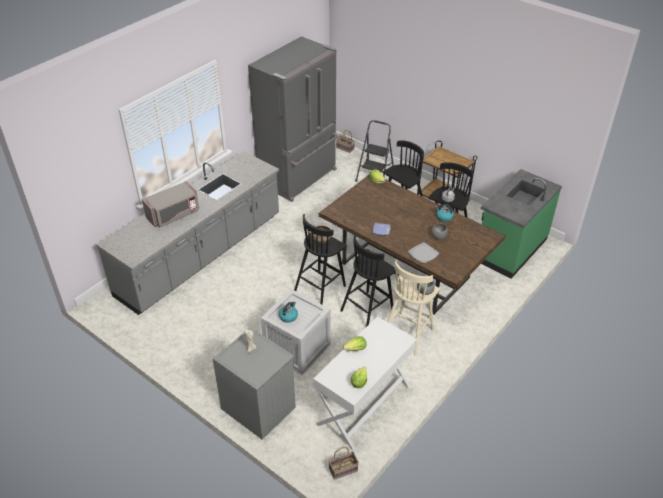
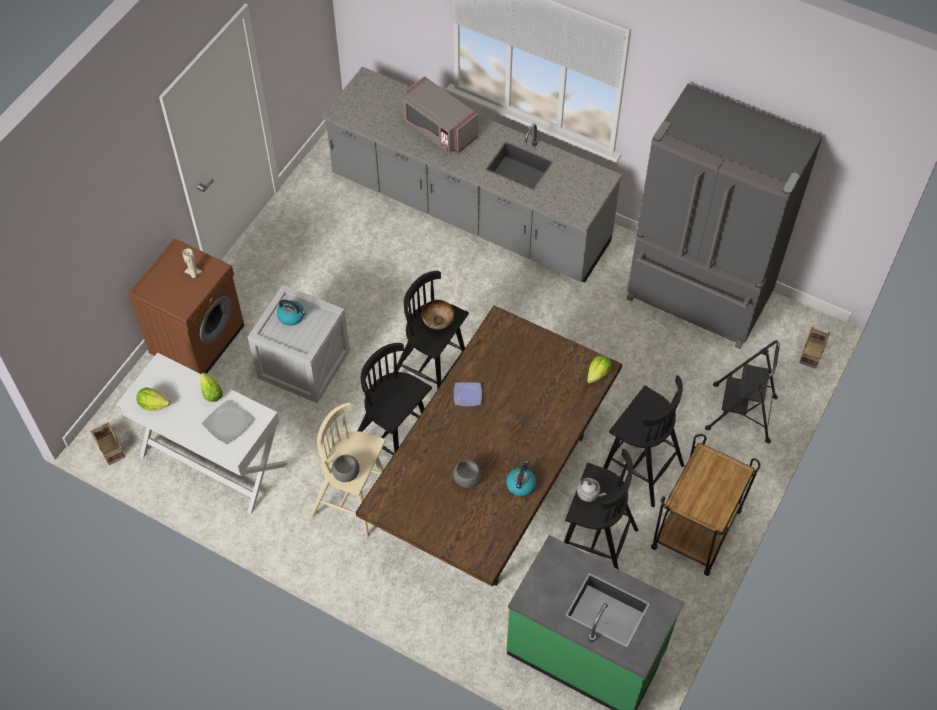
camera: 80 degrees right, 15 degrees up
(259, 407) = (199, 340): grey washing machine -> brown washing machine
(423, 253) = (421, 459): plate -> plate (228, 423)

